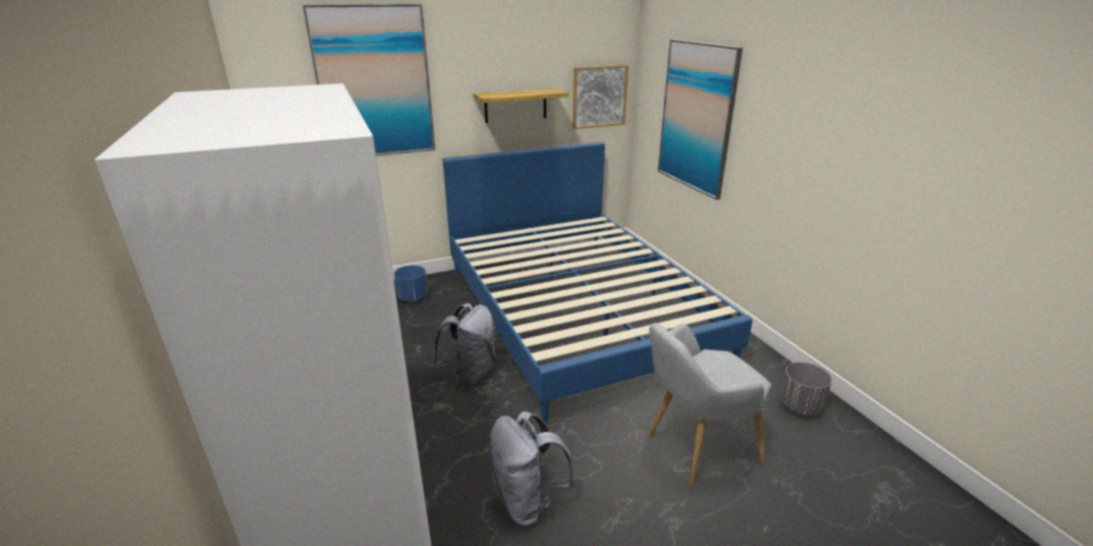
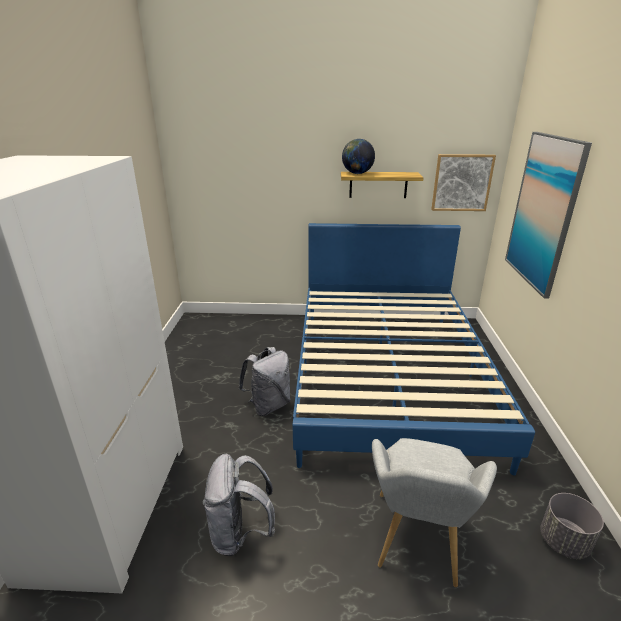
camera: 25 degrees right, 0 degrees up
(374, 83) = (260, 158): picture -> none
(412, 297) = (267, 331): blue planter -> none
(496, 94) = (357, 173): none -> globe
(695, 449) = (417, 544): grey armchair -> grey armchair turned 75 degrees counterclockwise

